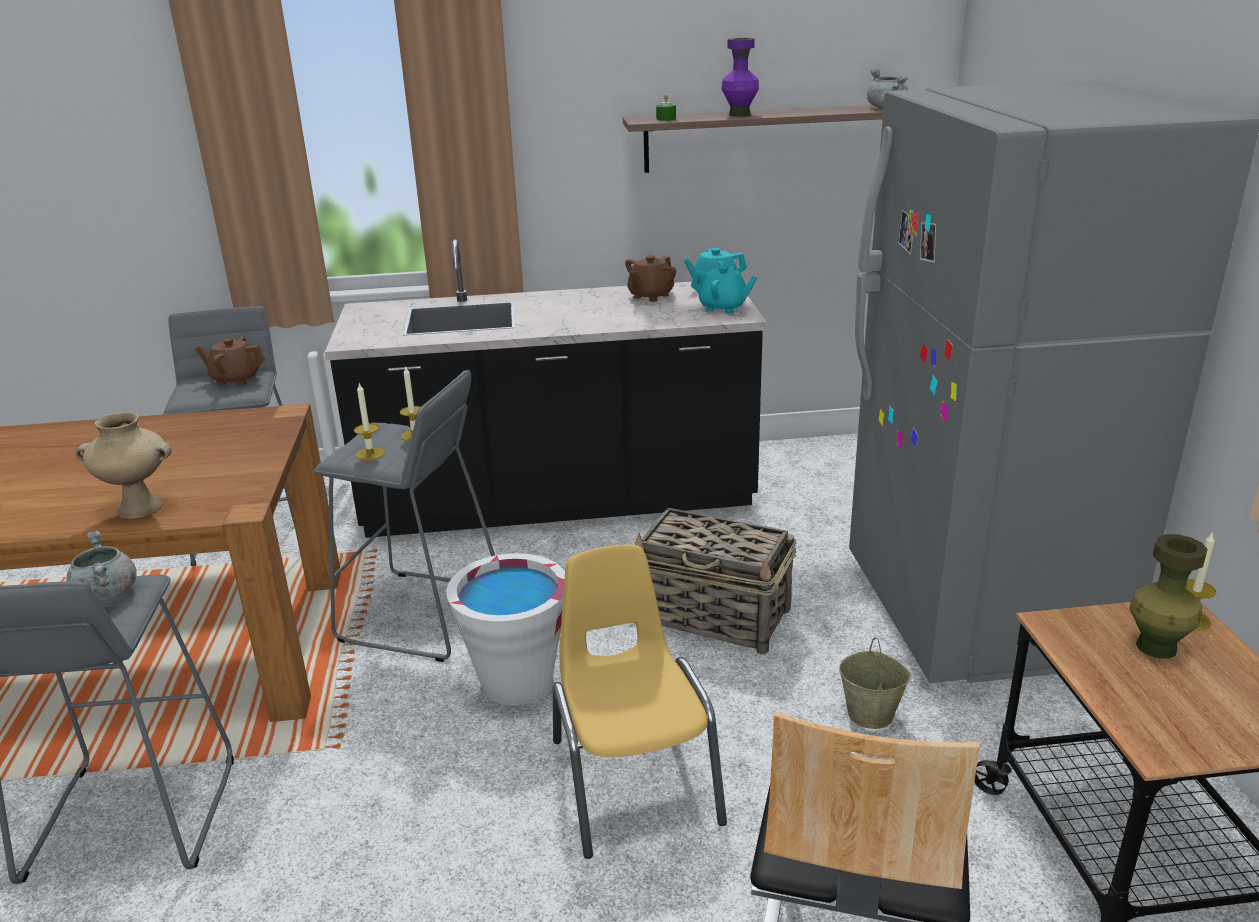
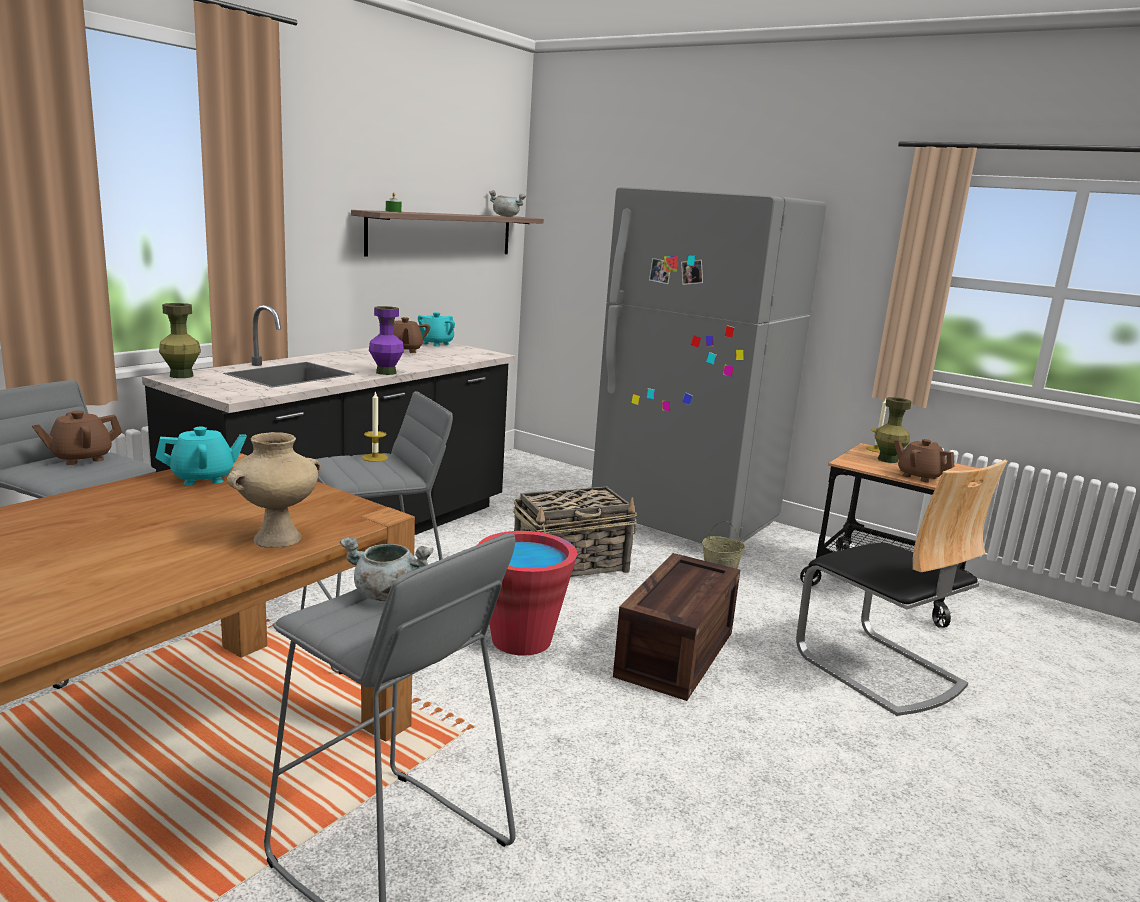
camera: 50 degrees left, 10 degrees down
(370, 454) = (369, 473): candle -> none
(371, 307) = (181, 376): none -> green vase
(517, 682) = (521, 640): white bucket -> red bucket
(633, 780) = (674, 652): yellow chair -> crate
(723, 308) = (470, 352): turquoise teapot -> turquoise teapot (203, 478)
(740, 114) = (433, 213): purple vase -> purple vase (386, 372)
(1134, 701) = (919, 476): none -> brown teapot

